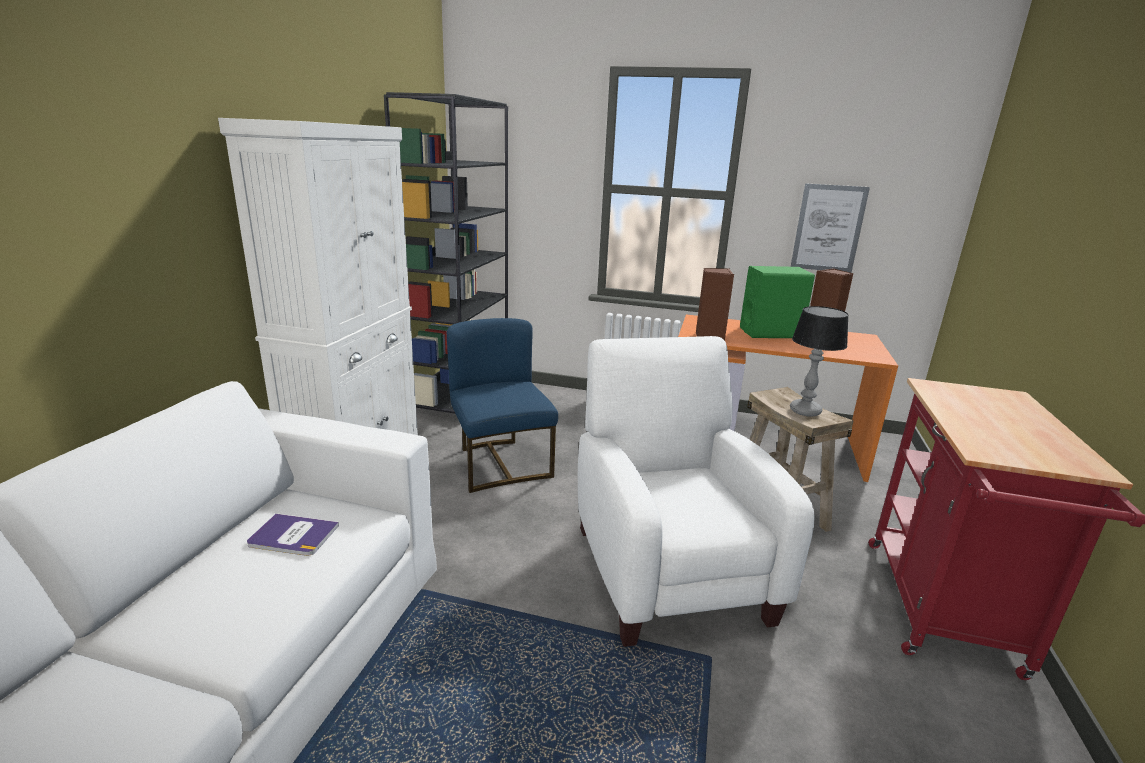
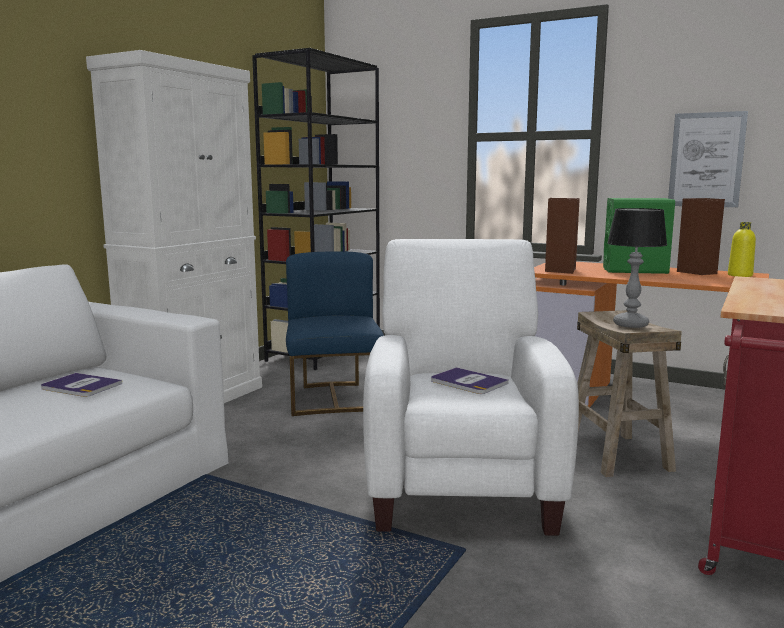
camera: 15 degrees right, 10 degrees down
(692, 492) = (468, 382): none -> book
(858, 339) = (740, 275): none -> yellow bottle

